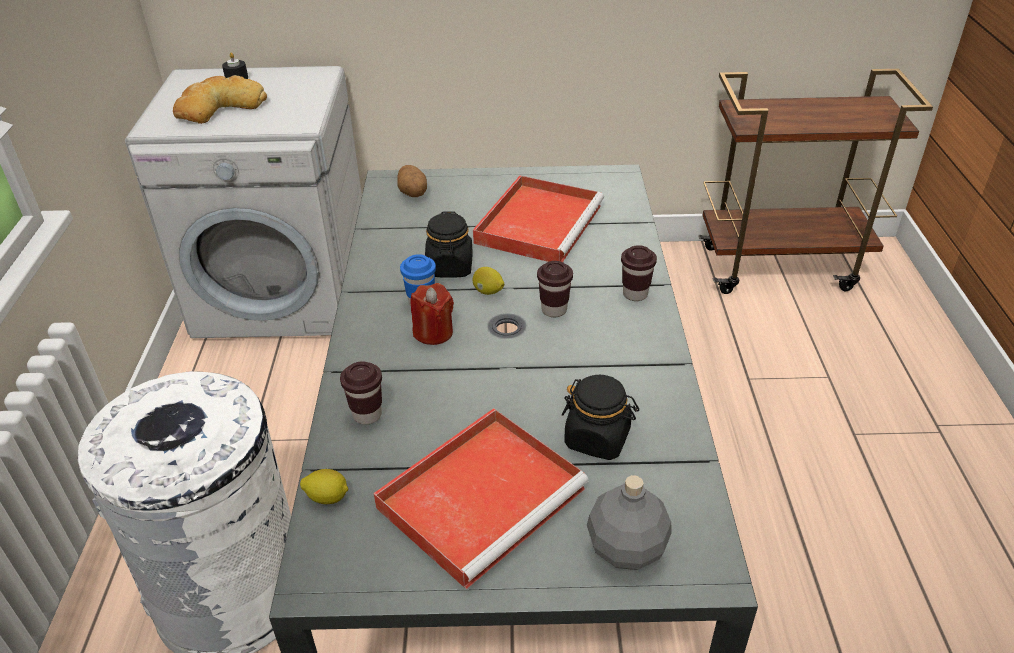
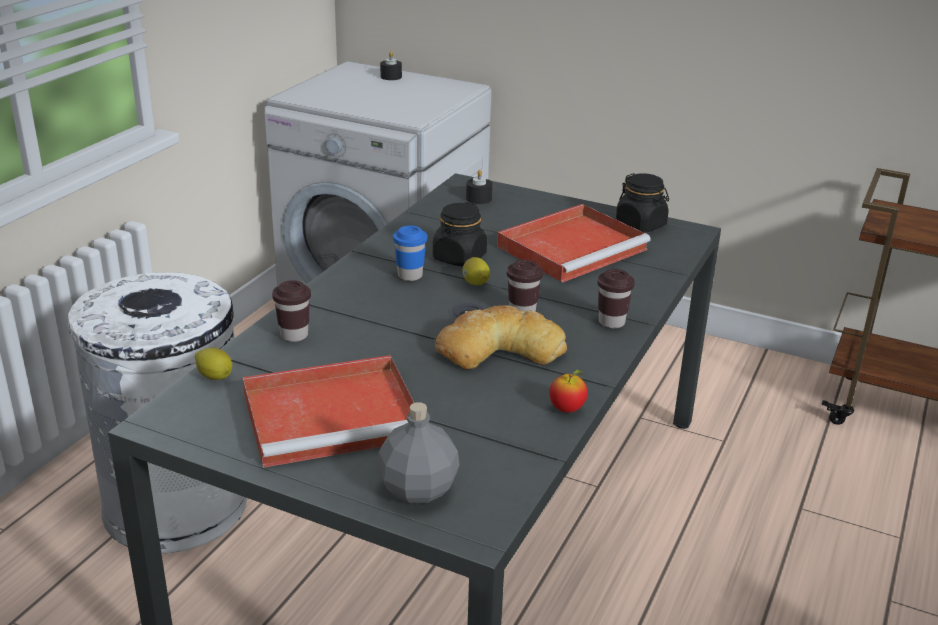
camera: 25 degrees right, 10 degrees down
(219, 107) = (357, 94): bread -> bread (499, 348)
(413, 193) = (478, 198): potato -> black candle
(433, 332) = (400, 298): red candle -> none
(597, 438) = (469, 410): black jar -> black jar (641, 225)
(675, 403) = (567, 409): none -> apple

